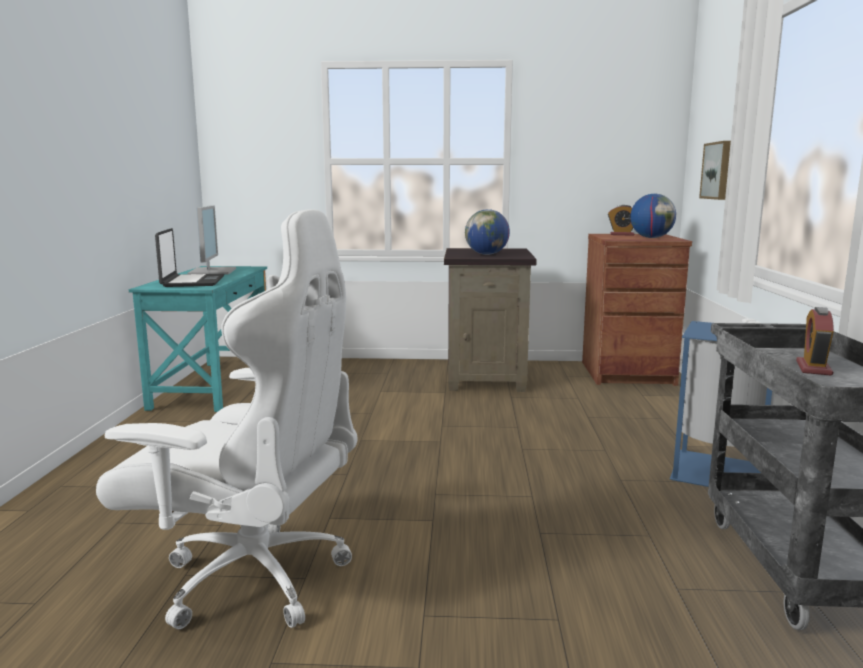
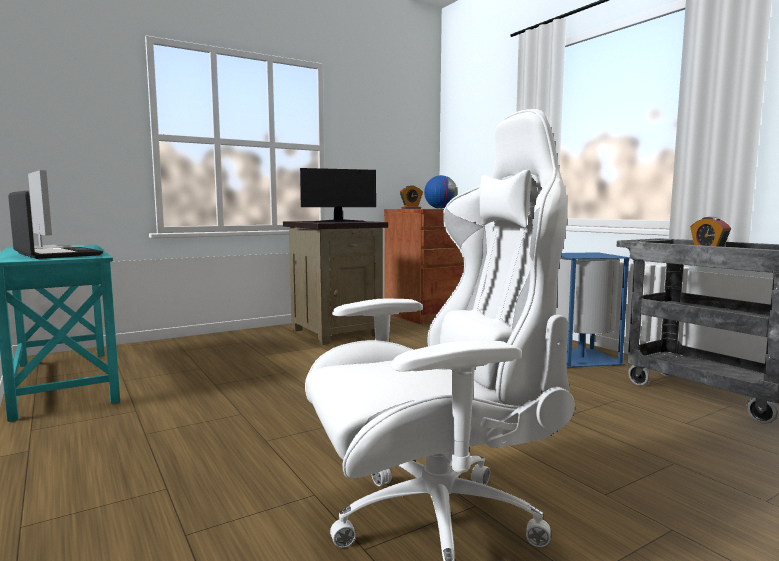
camera: 35 degrees left, 5 degrees down
(487, 254) = (339, 221): globe -> monitor
(718, 170) = (486, 158): picture -> none

